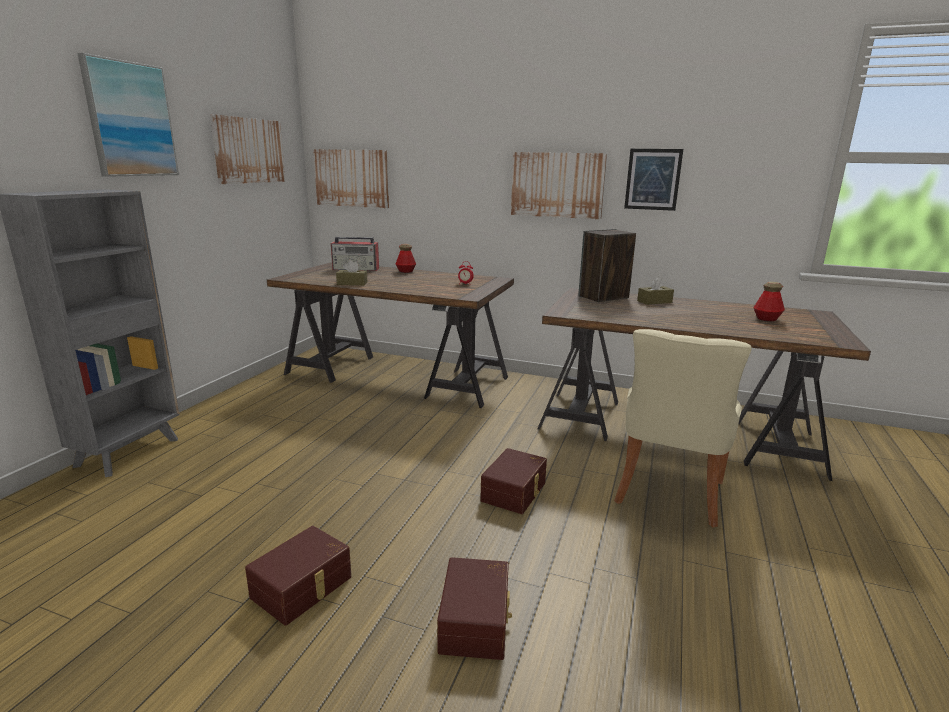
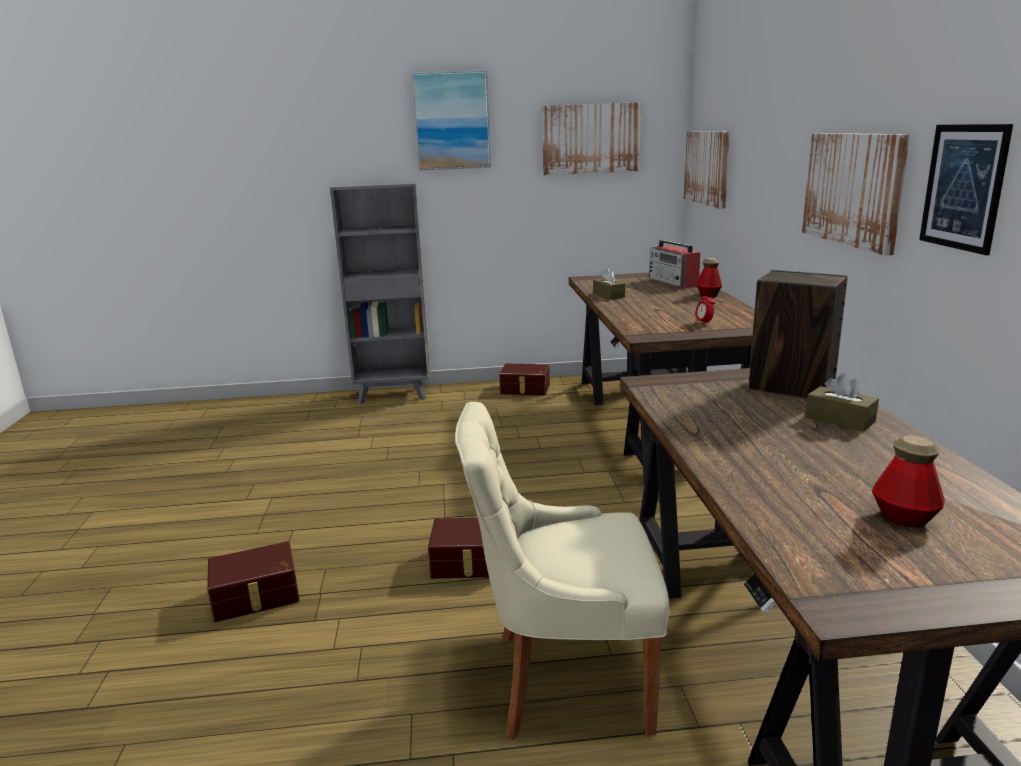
camera: 65 degrees right, 0 degrees up
(303, 588) = (269, 512): brown storage box -> brown storage box (525, 389)

